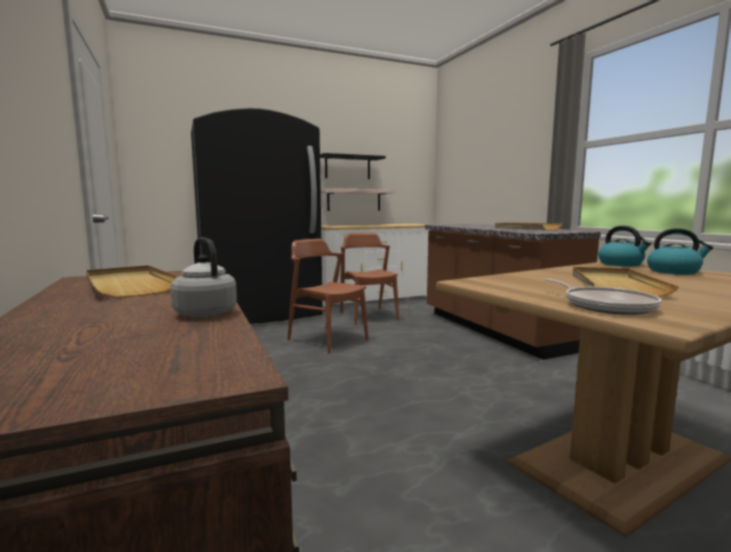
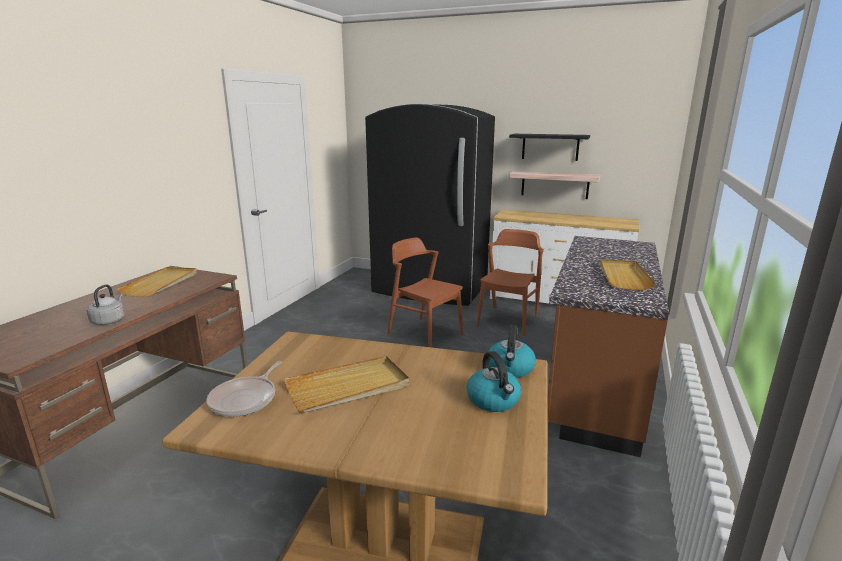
camera: 45 degrees right, 10 degrees up
(327, 339) = (424, 334): brown chair -> brown chair turned 45 degrees counterclockwise

